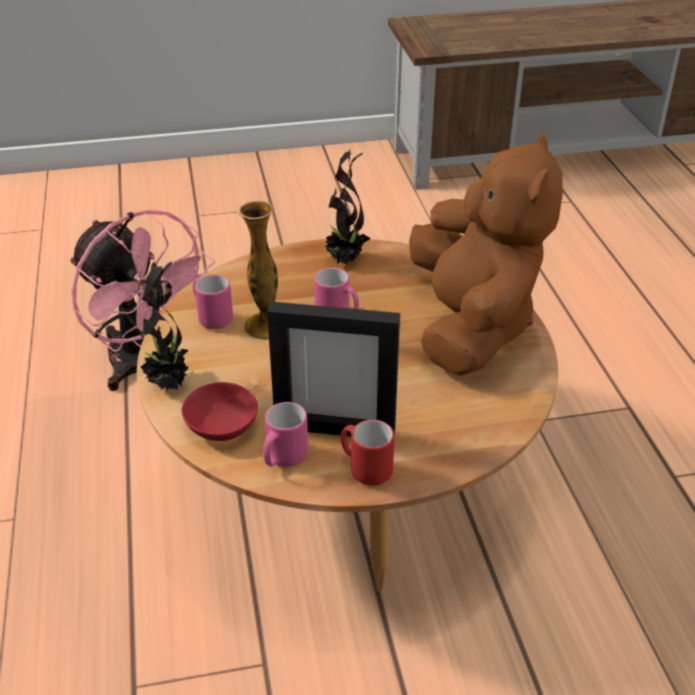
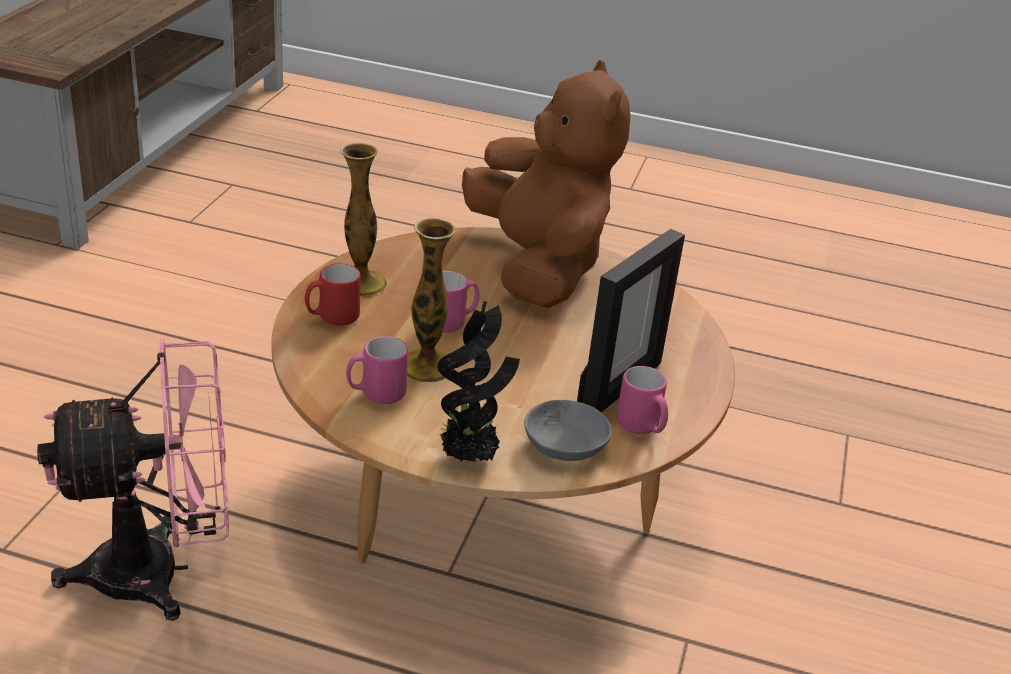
camera: 65 degrees left, 5 degrees down
(219, 425) = (564, 448): red bowl -> grey bowl
(345, 260) = (361, 283): potted plant -> vase
(365, 468) = (685, 390): red mug -> red mug (332, 318)
(471, 327) = (538, 266): brown plush toy -> brown plush toy turned 45 degrees clockwise

